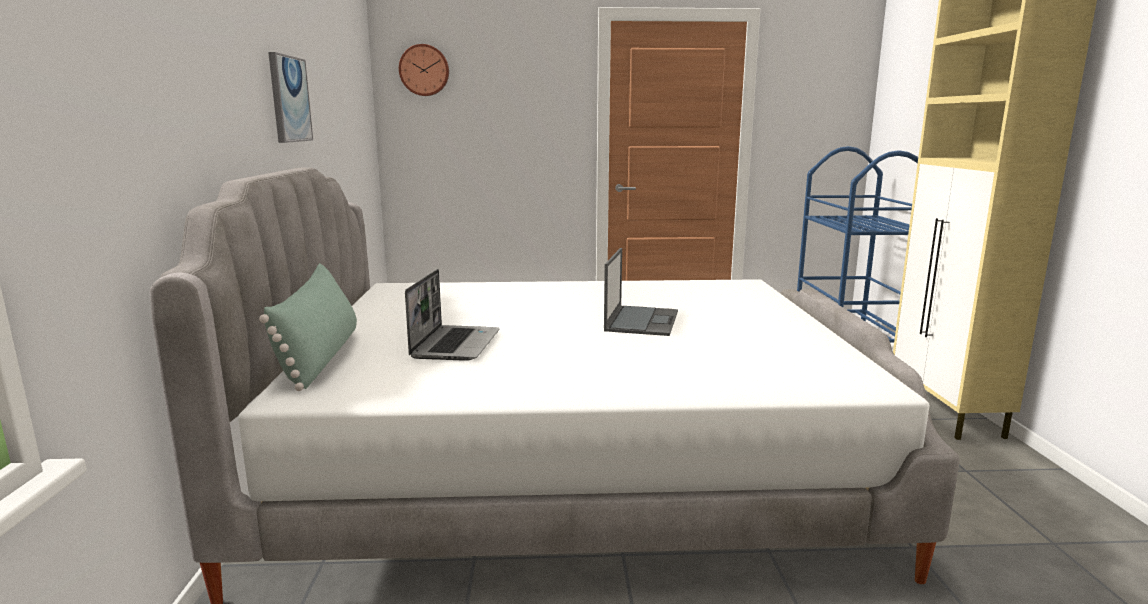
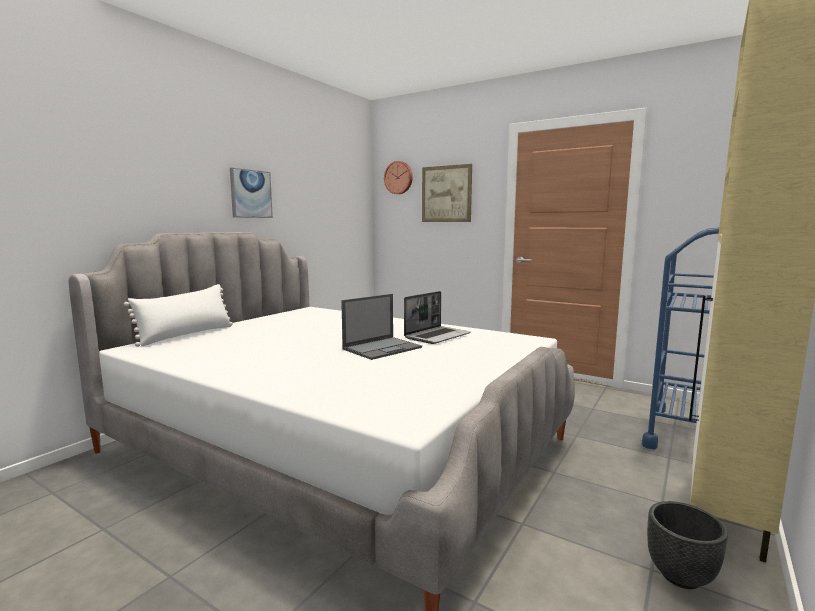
camera: 35 degrees right, 5 degrees down
(320, 357) = (186, 335): green pillow -> white pillow
(455, 344) = (252, 340): laptop -> laptop (437, 336)
(508, 98) = (446, 194): none -> picture
(986, 468) = (681, 576): none -> black planter

